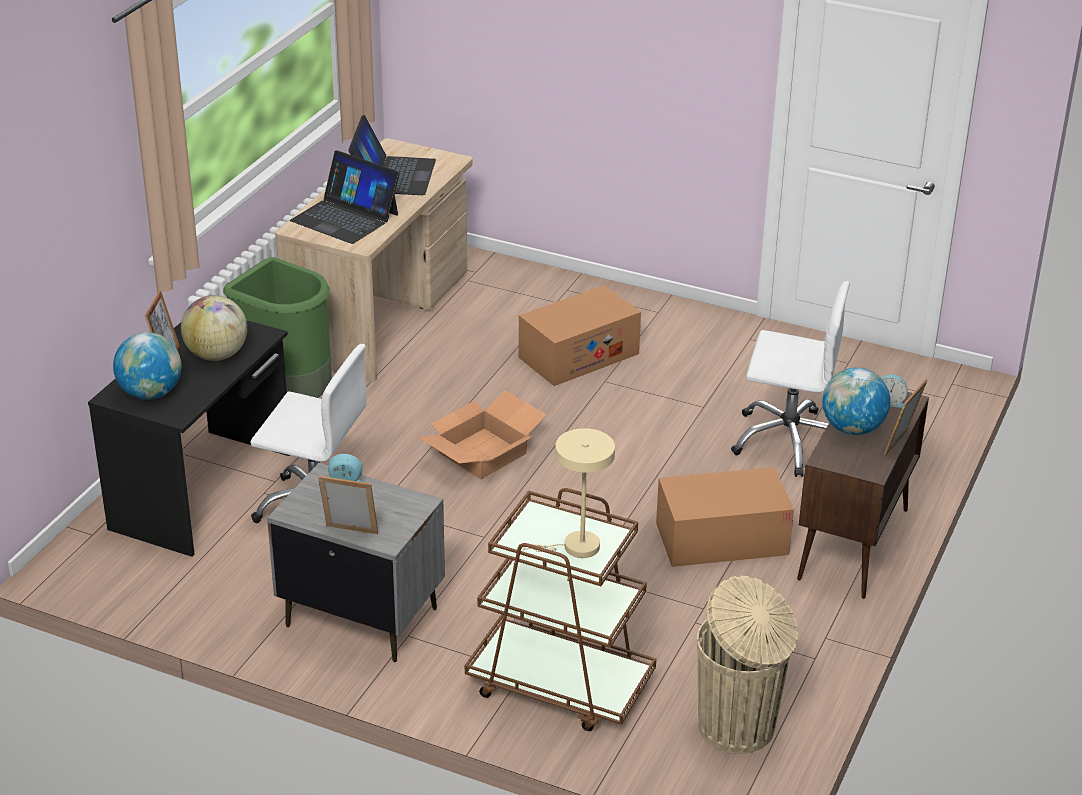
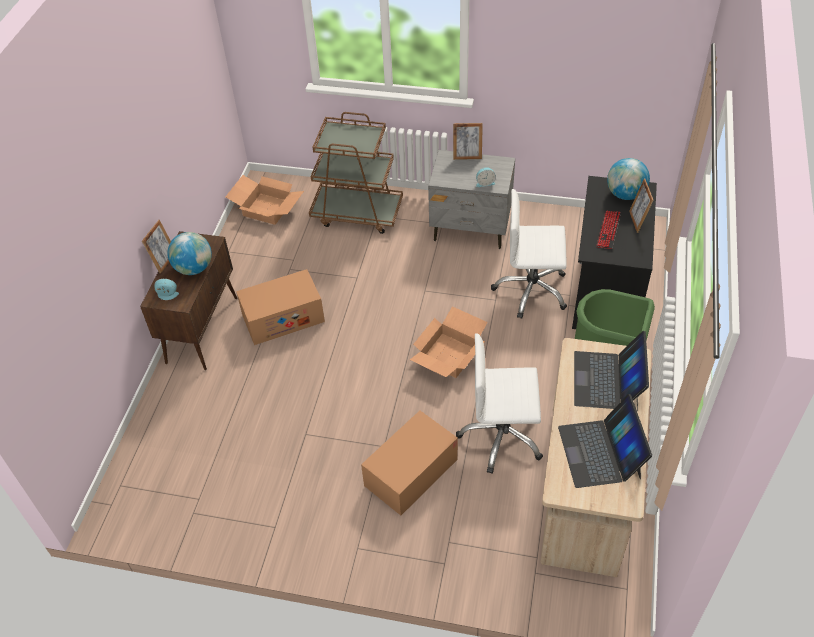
camera: 170 degrees right, 15 degrees up
(217, 355) = (608, 230): globe -> keyboard
(345, 217) = (607, 380): laptop -> laptop turned 105 degrees counterclockwise
(575, 547) = (342, 136): beige table lamp -> none
(738, 727) = (266, 209): beige trash can -> cardboard box
(788, 440) = (242, 412): white office chair -> white office chair (501, 436)

